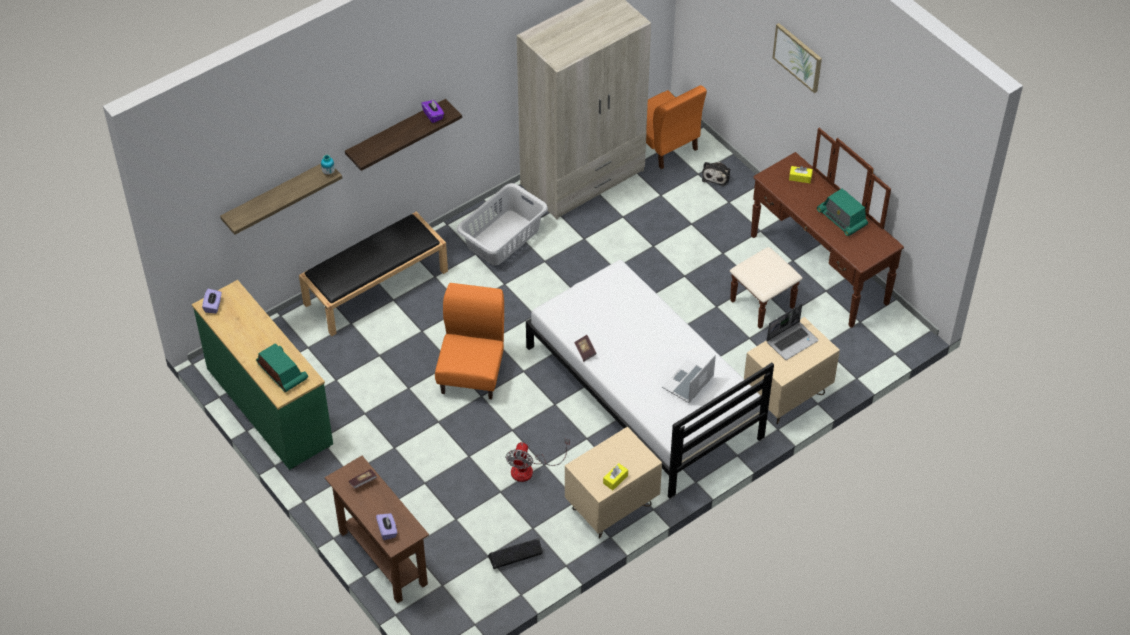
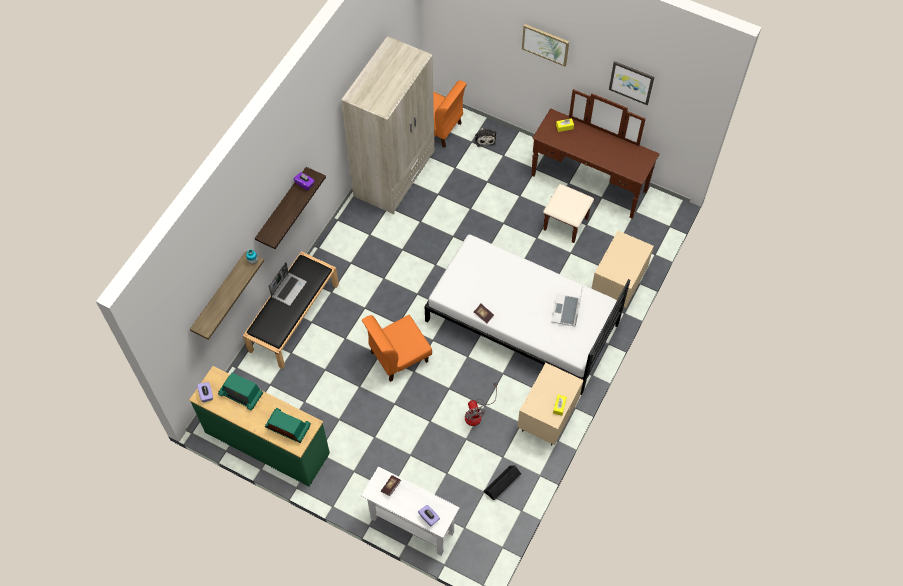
camera: 25 degrees left, 10 degrees up
(383, 558) = (412, 525): brown console table -> white console table
(472, 373) = (398, 356): orange chair -> orange chair turned 105 degrees counterclockwise
(503, 238) = (364, 243): grey laundry basket -> none
(792, 341) = (619, 252): laptop -> laptop (288, 289)
(842, 219) = (608, 148): radio -> radio (241, 394)
(881, 132) = (631, 82): none -> picture

